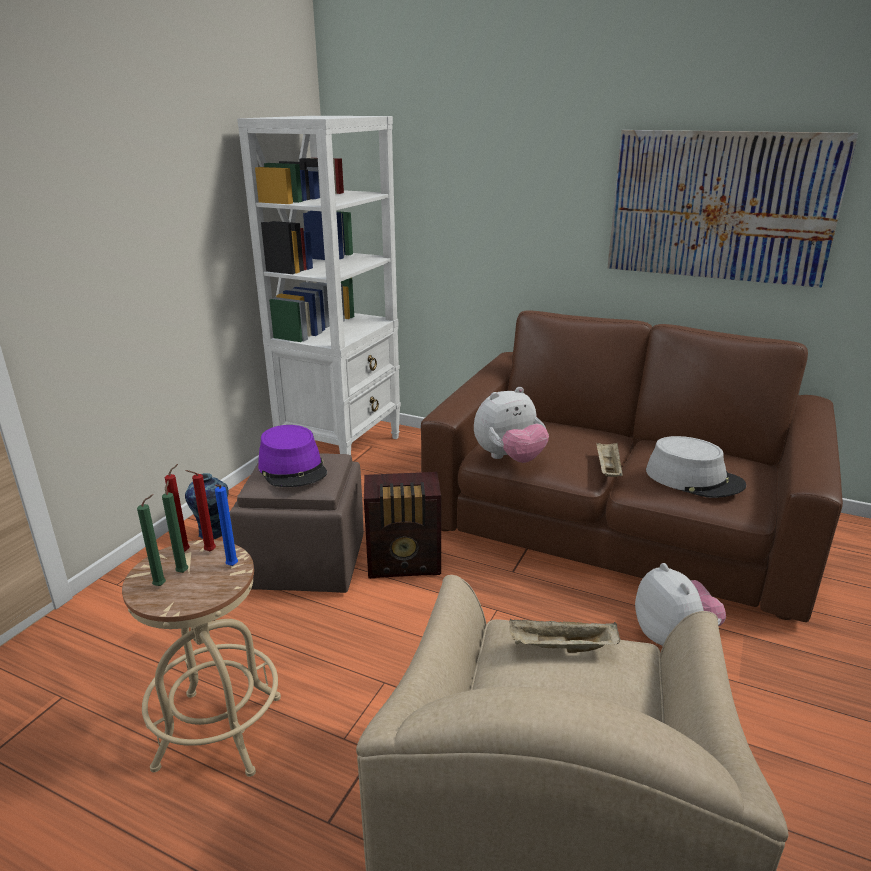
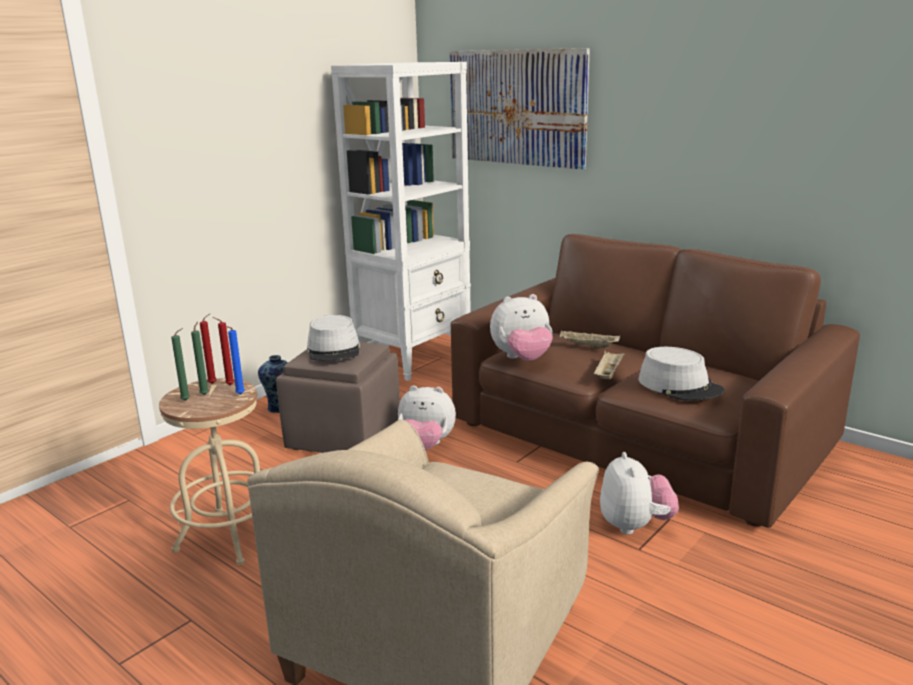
camera: 15 degrees right, 5 degrees down
(293, 468) = (334, 350): purple hat -> grey hat
(405, 564) = (426, 446): radio -> plush toy
(561, 648) = (467, 479): beige tray -> beige tray (587, 347)
(720, 206) = (746, 139): picture -> picture (516, 107)

